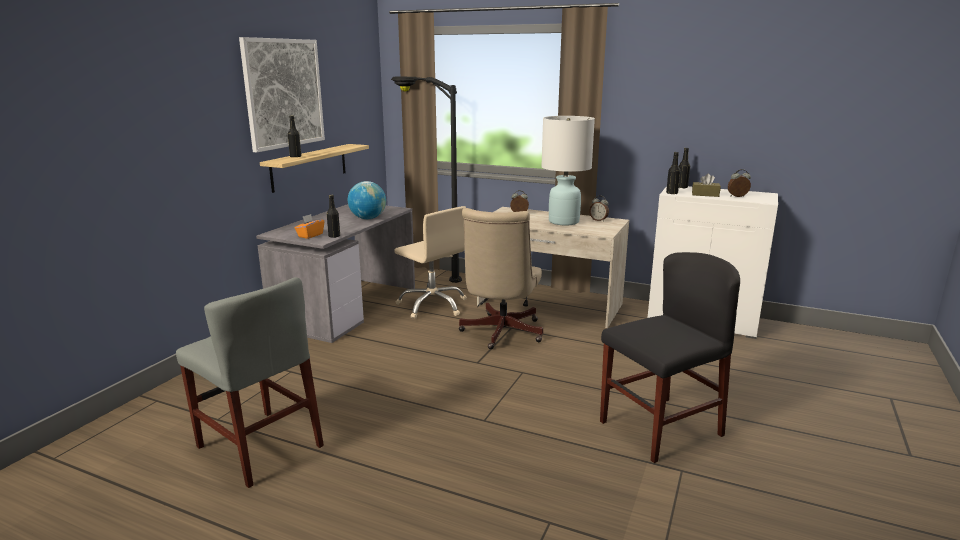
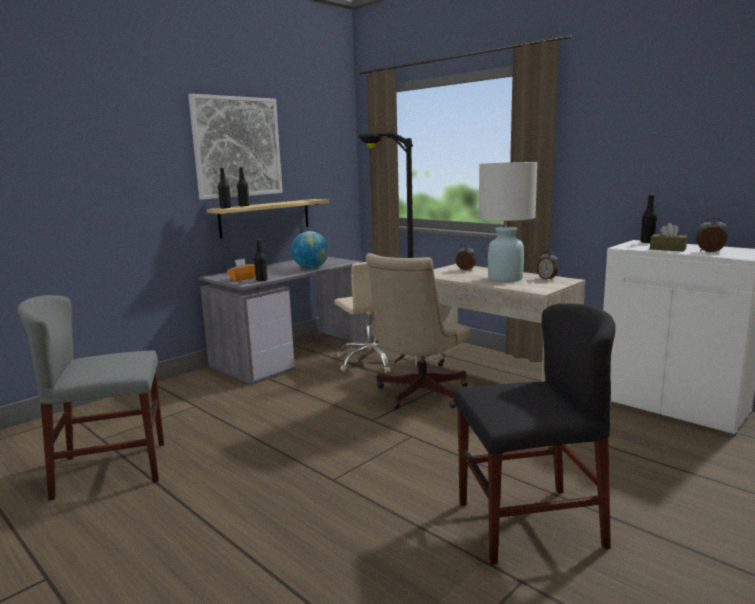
camera: 20 degrees right, 5 degrees down
(259, 446) = (112, 469): grey chair -> grey chair turned 105 degrees clockwise
(672, 193) = (625, 247): black bottle -> black bottle (225, 208)

